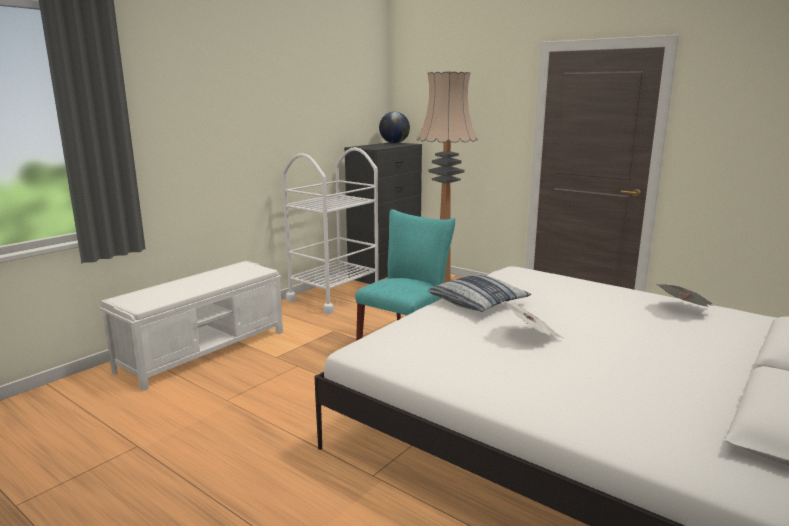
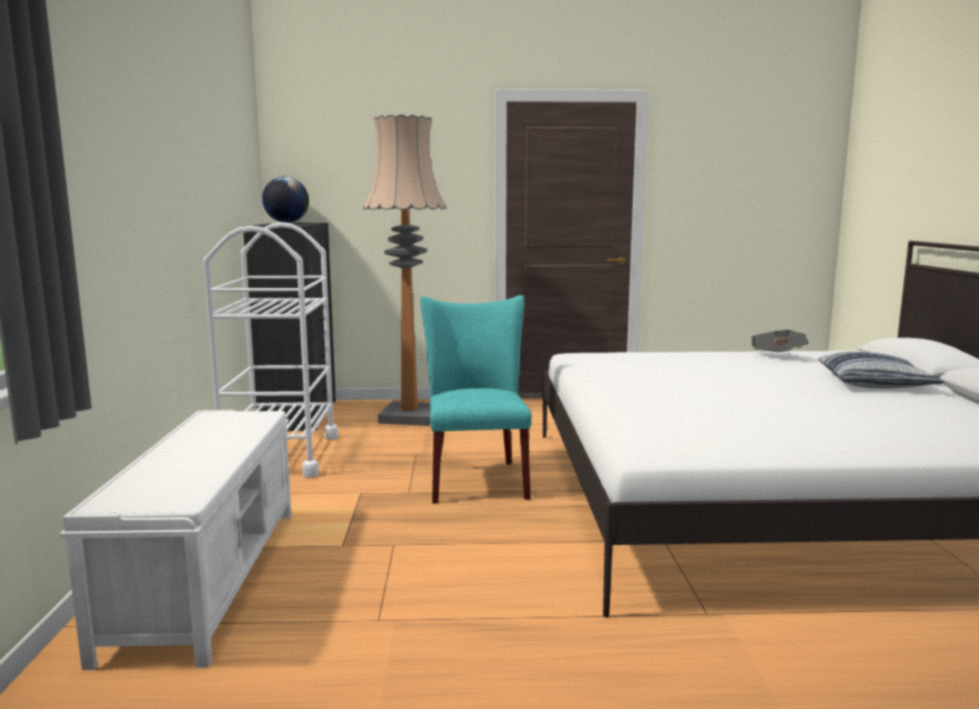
camera: 40 degrees left, 5 degrees down
(478, 303) = (627, 386): pillow -> pillow (875, 383)
(531, 335) = (741, 398): newspaper -> none

